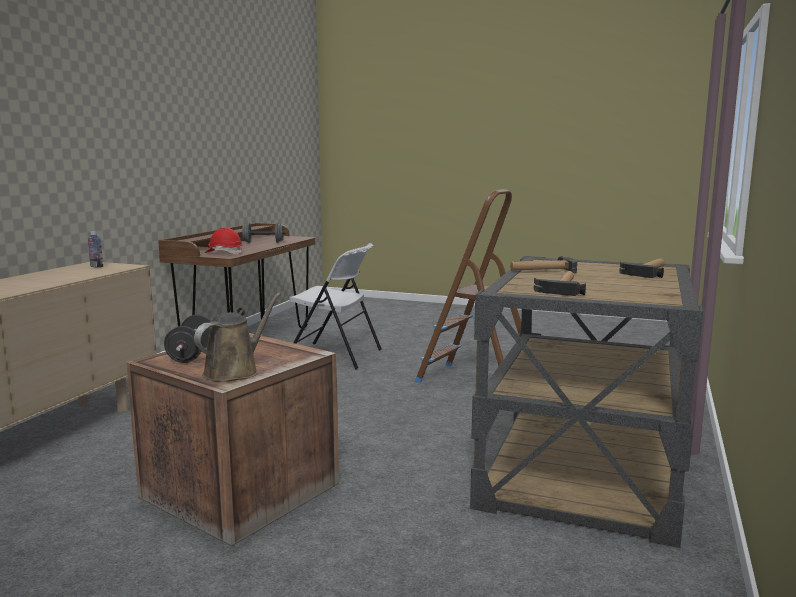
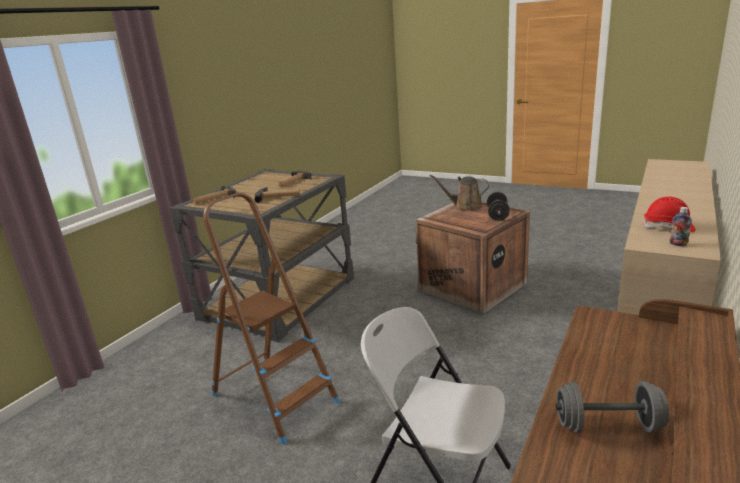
camera: 170 degrees left, 10 degrees up
(224, 253) = (613, 331): red hard hat -> red hard hat (668, 227)
(235, 371) = (465, 206): brown watering can -> brown watering can turned 60 degrees clockwise

